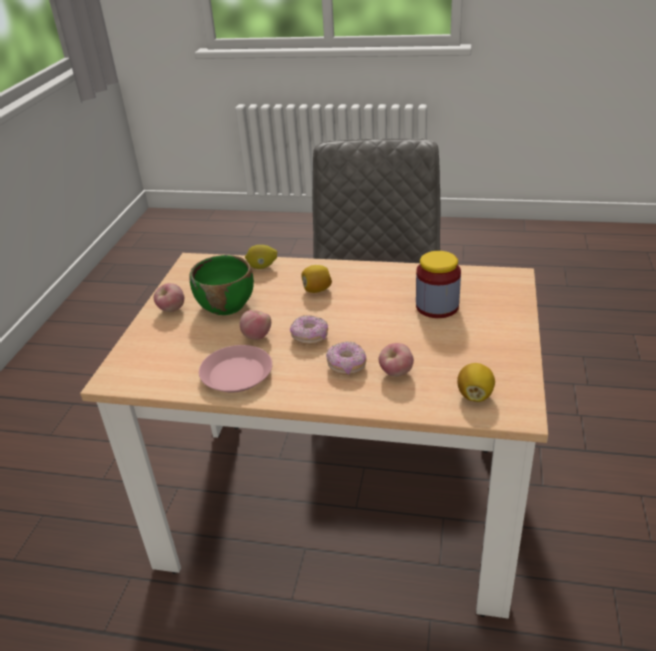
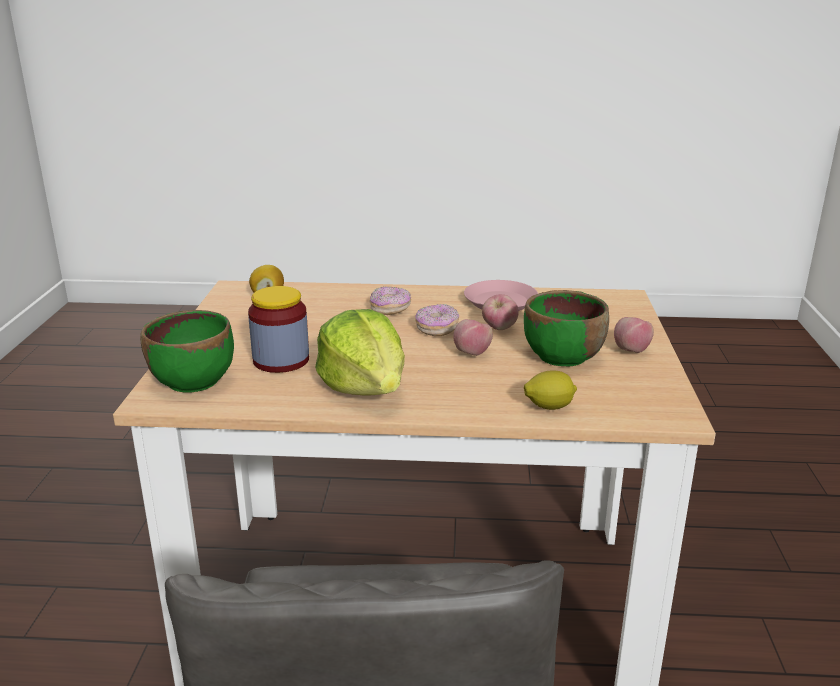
camera: 170 degrees right, 10 degrees down
(317, 290) = (446, 376): lemon -> none
(373, 283) = (365, 386): none -> lettuce
(396, 373) = (339, 306): apple -> apple (472, 353)
(494, 290) = (194, 381): none -> green bowl

